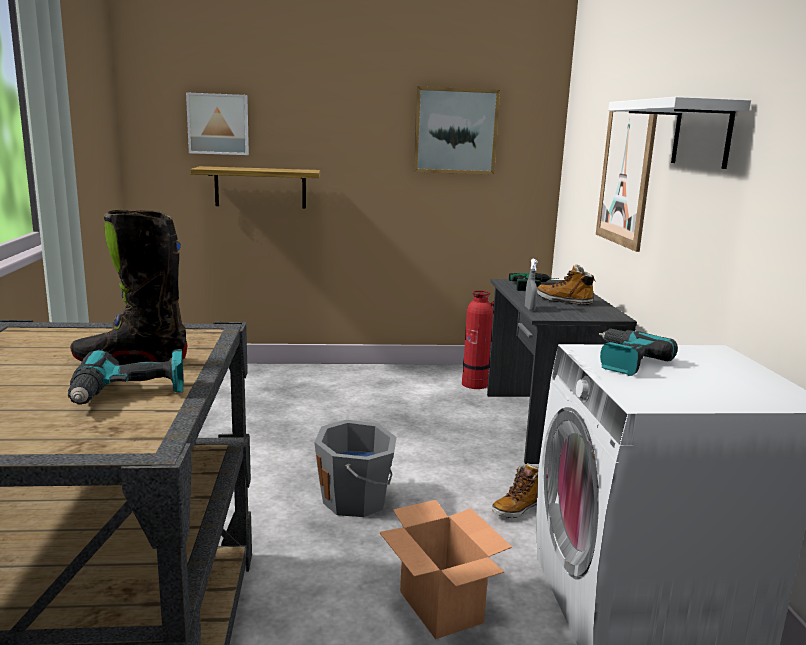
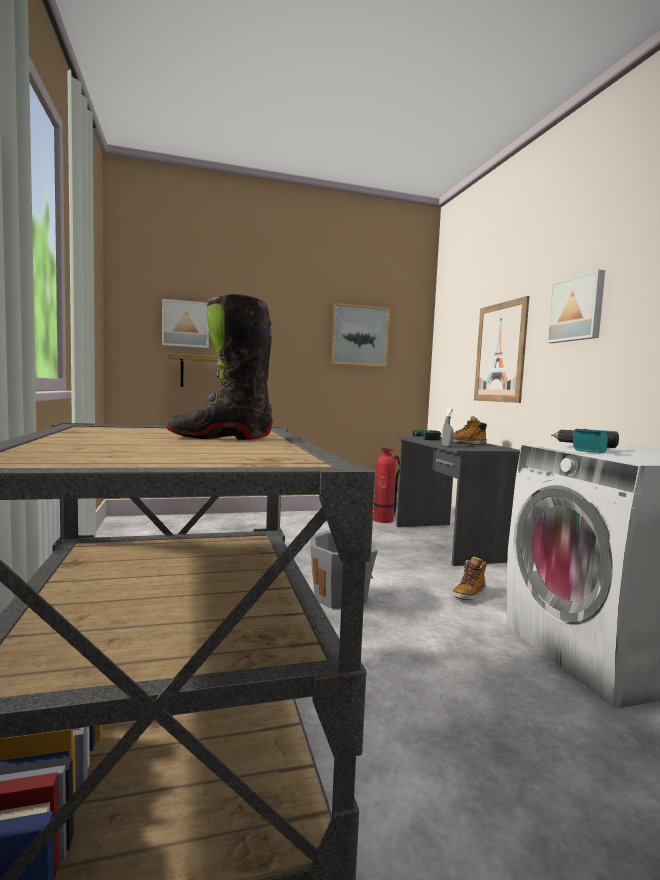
camera: 10 degrees left, 10 degrees down
(129, 393) = (250, 446): power drill -> none
(441, 607) = (459, 667): cardboard box -> none
(702, 134) = (577, 309): white shelf -> picture

